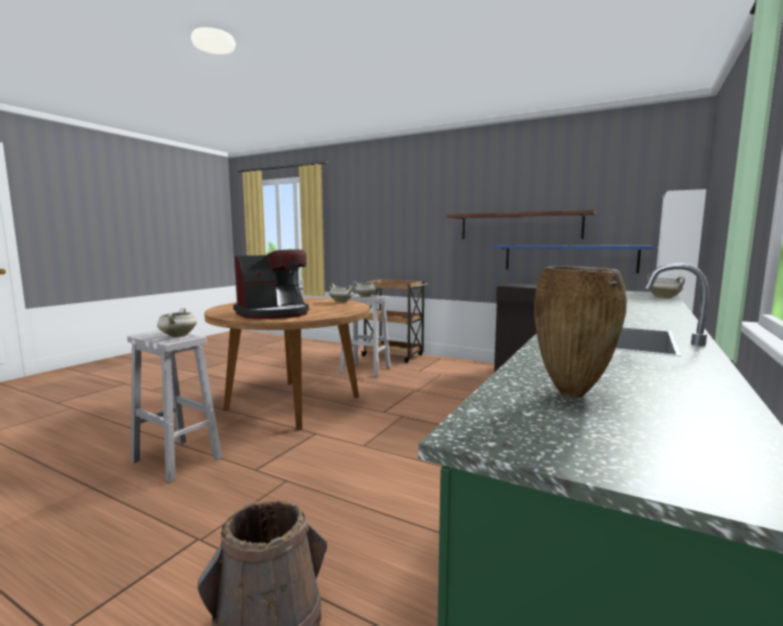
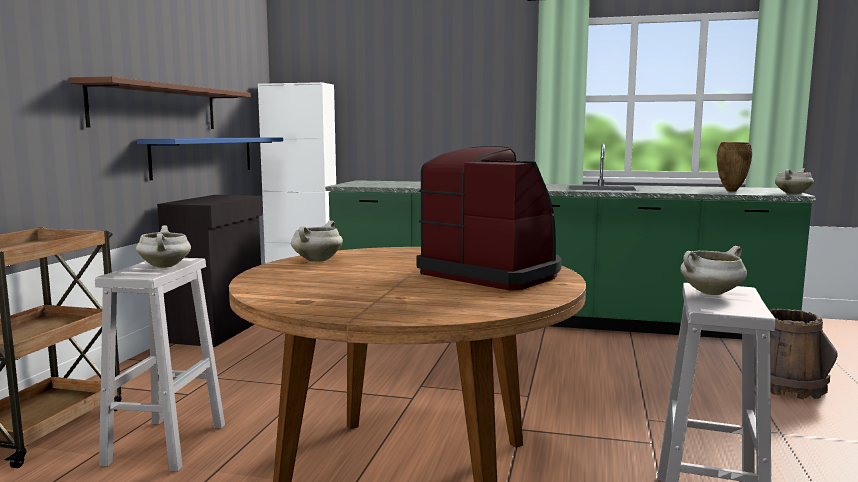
camera: 105 degrees left, 0 degrees up
(664, 298) = (401, 181): white cooking pot -> white cooking pot (792, 194)

